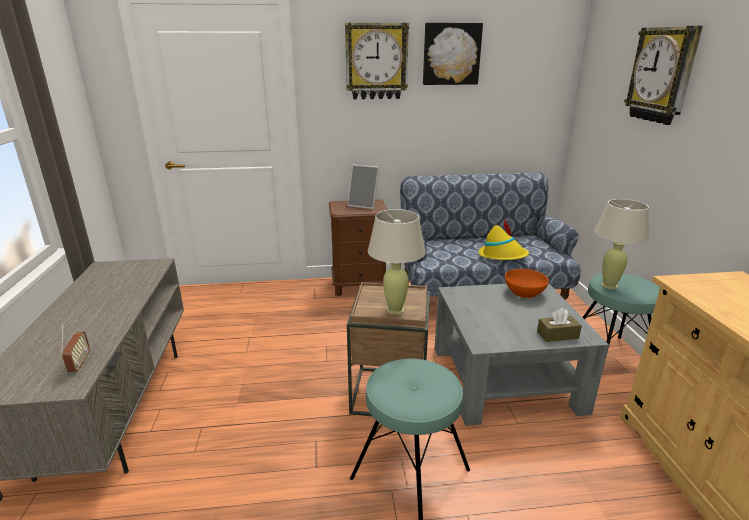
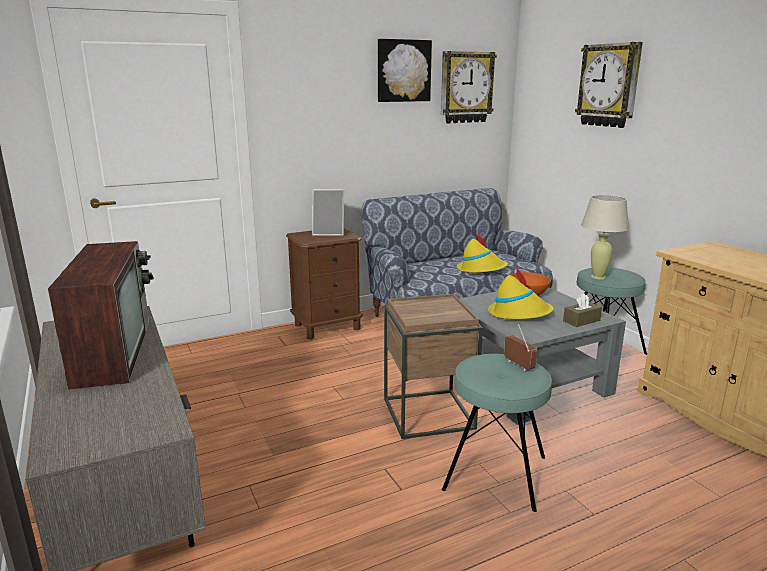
camera: 20 degrees left, 5 degrees down
(79, 364) = (151, 410): radio -> radio (518, 365)
(110, 298) = (113, 351): none -> television
(376, 61) = (331, 78): wall clock -> wall clock (466, 87)
(395, 310) = (442, 316): beige table lamp -> none
(497, 315) = (519, 314): none -> yellow hat

